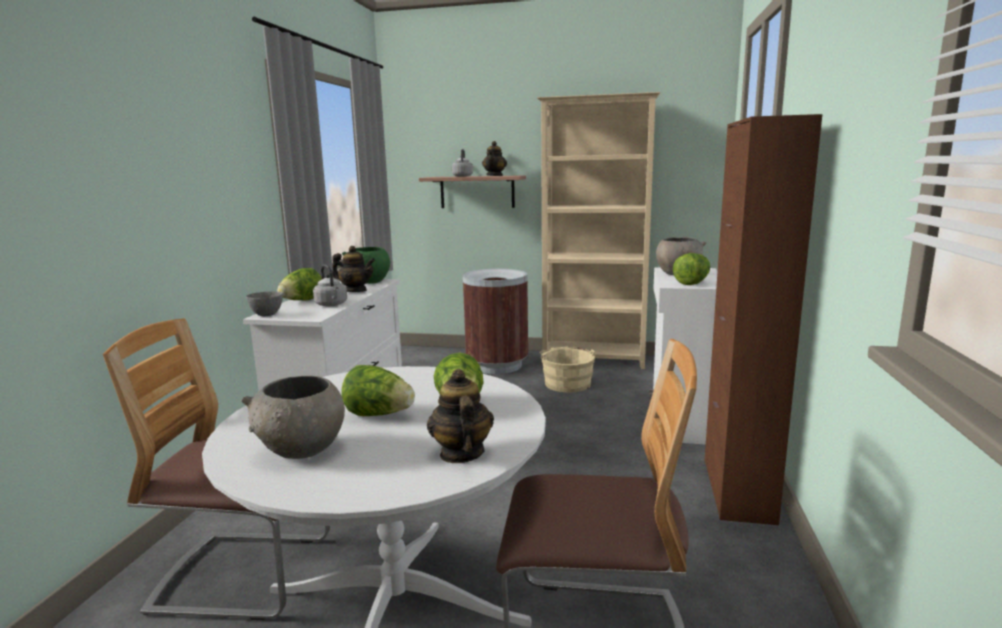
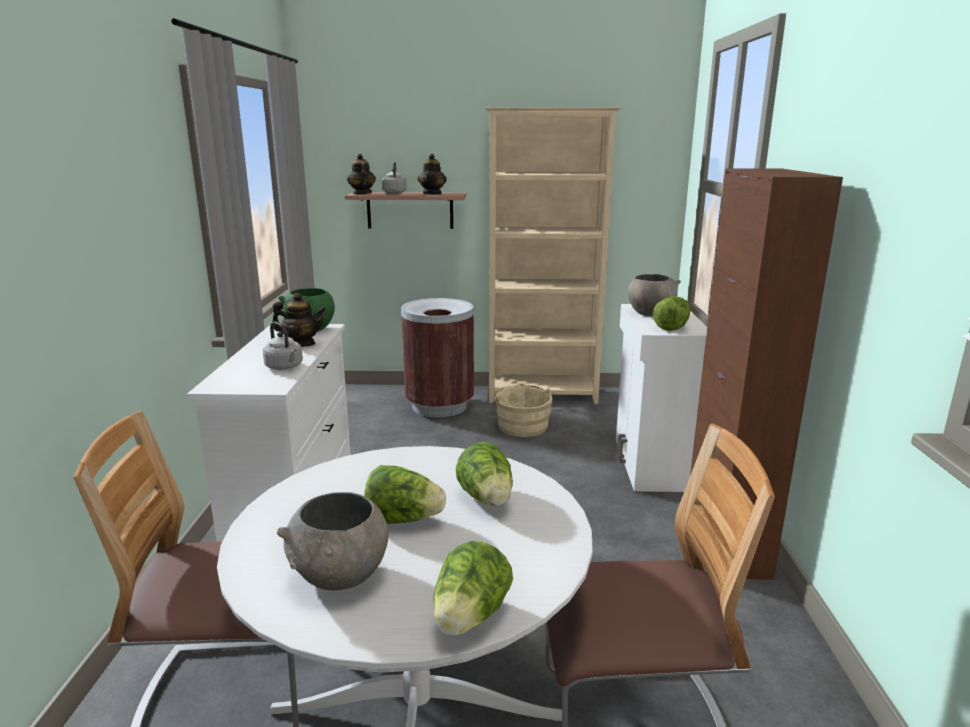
camera: 10 degrees left, 5 degrees up
(266, 315) = (213, 386): grey bowl -> none
(302, 301) = (245, 362): lettuce -> lettuce (470, 617)
(461, 453) = (519, 567): teapot -> teapot (362, 193)

